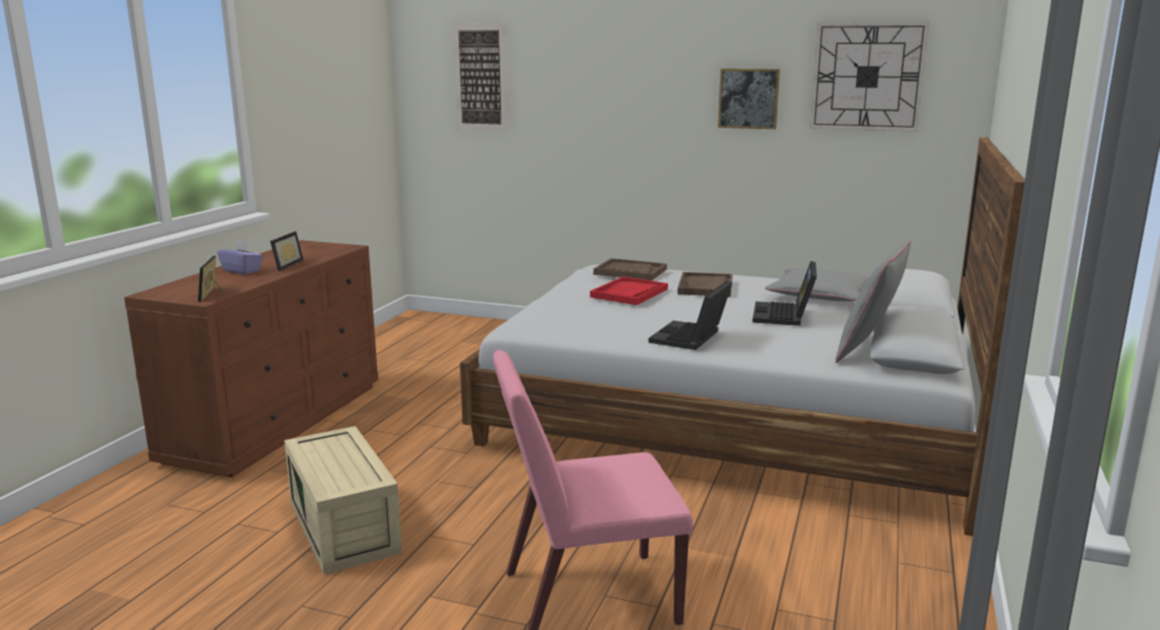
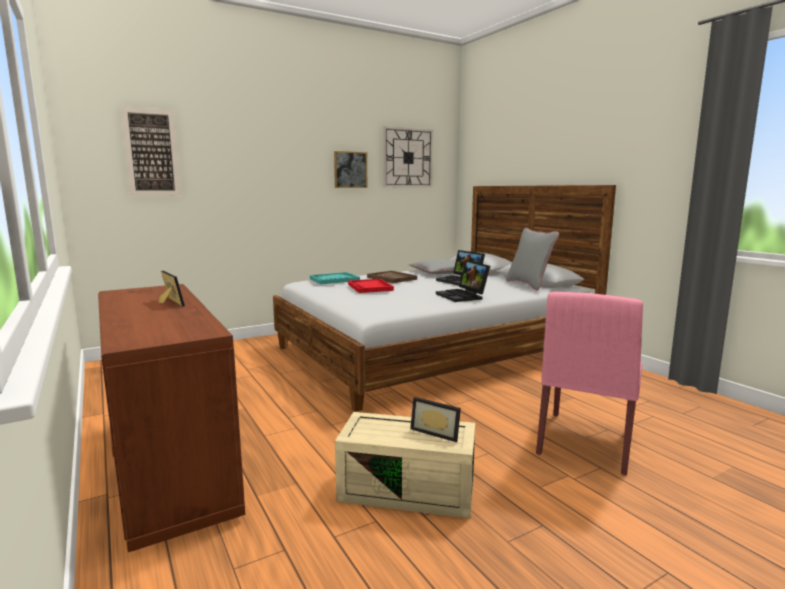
camera: 50 degrees left, 5 degrees down
(215, 294) = (201, 328): picture frame -> picture frame (436, 432)
(242, 271) = (145, 313): purple tissue box -> none
(630, 272) = (334, 280): brown tray -> turquoise tray

